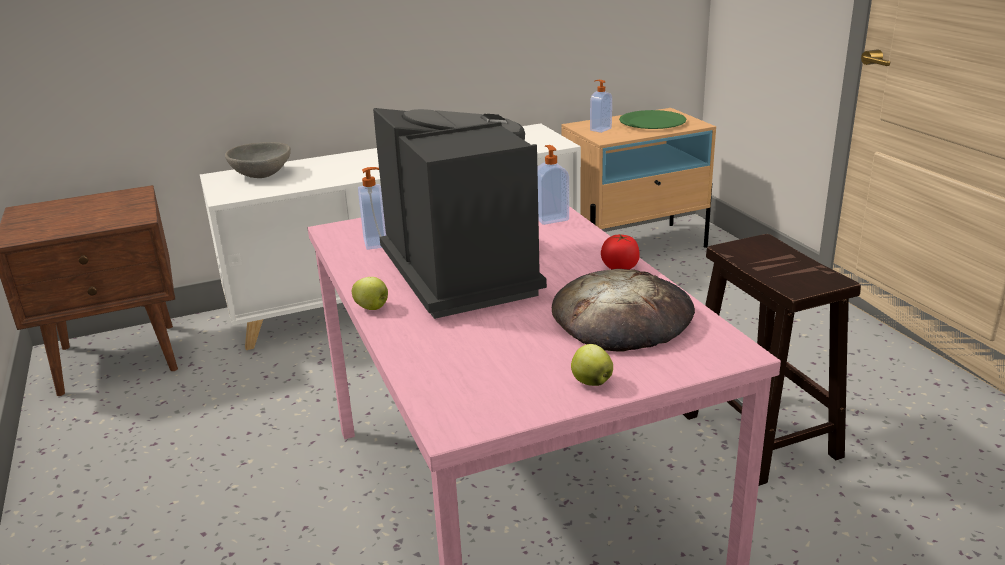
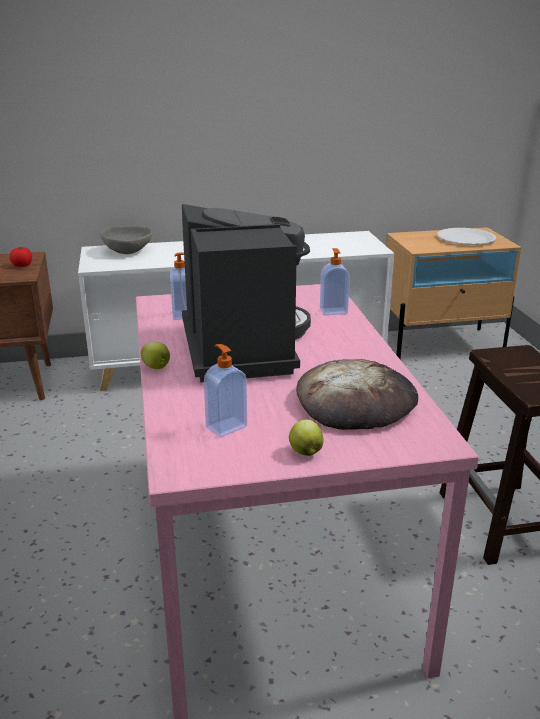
camera: 10 degrees right, 0 degrees up
(600, 129) = (418, 240): soap dispenser -> soap dispenser (225, 426)
(620, 267) = (373, 358): tomato -> tomato (22, 265)
(652, 122) = (465, 238): green plate -> white plate

